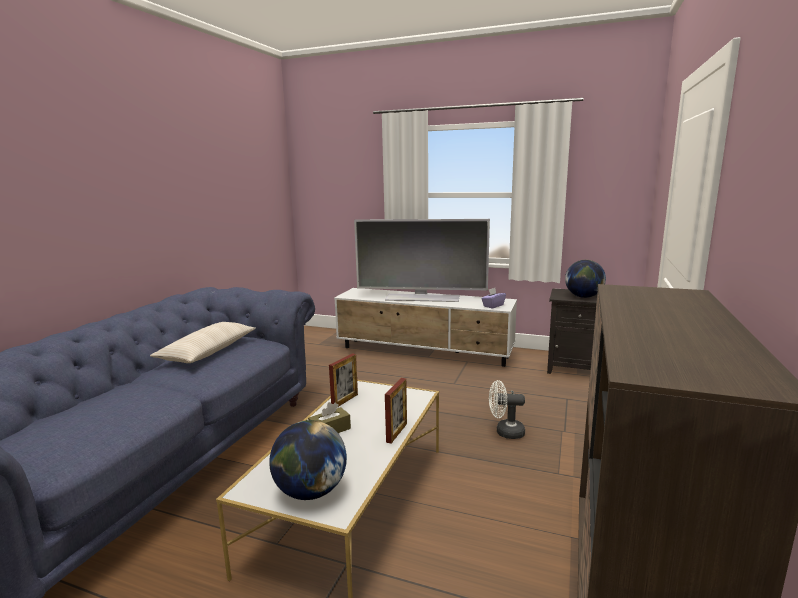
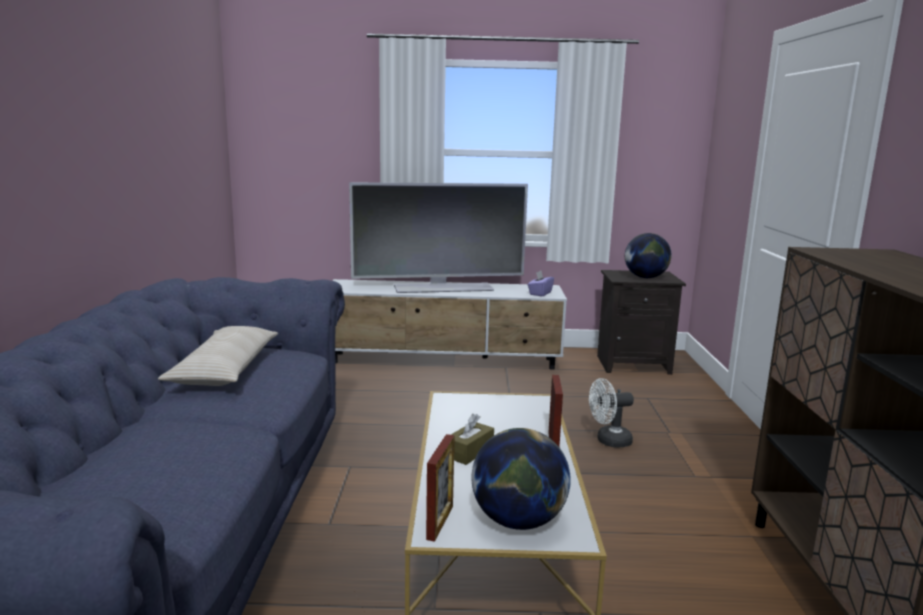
camera: 20 degrees left, 0 degrees up
(345, 400) = (452, 417): picture frame -> picture frame (440, 522)

